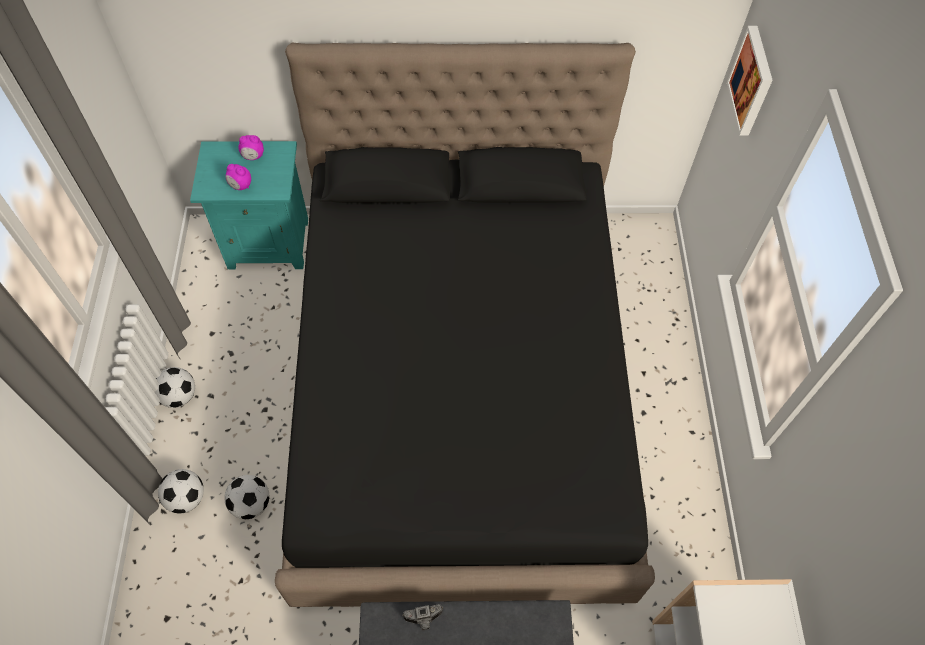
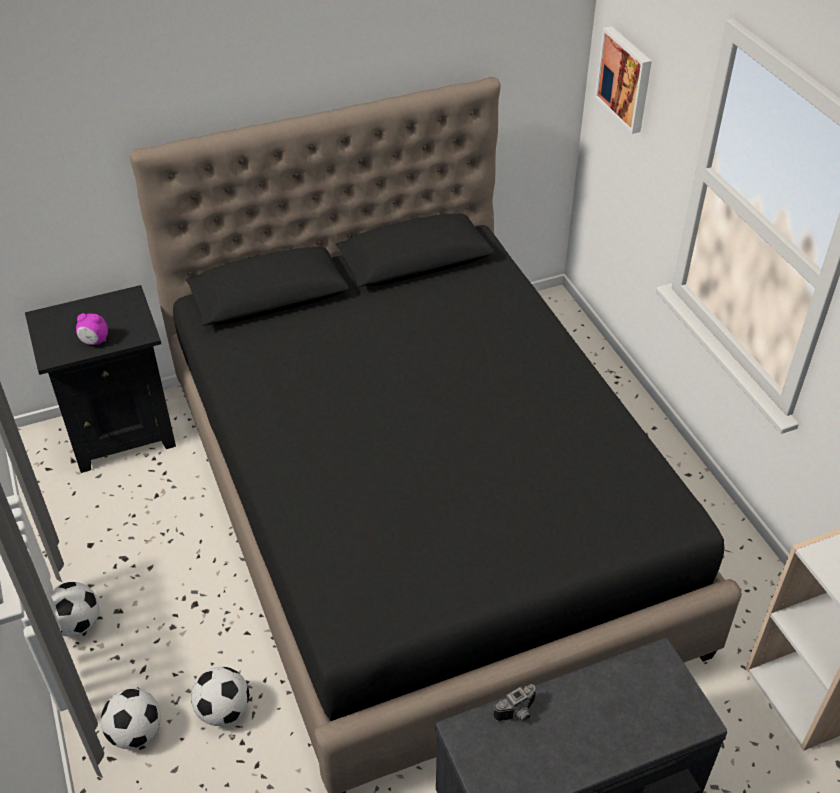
camera: 20 degrees left, 15 degrees down
(253, 156) = (96, 311): alarm clock -> none
(269, 245) = (123, 434): turquoise nightstand -> black nightstand

